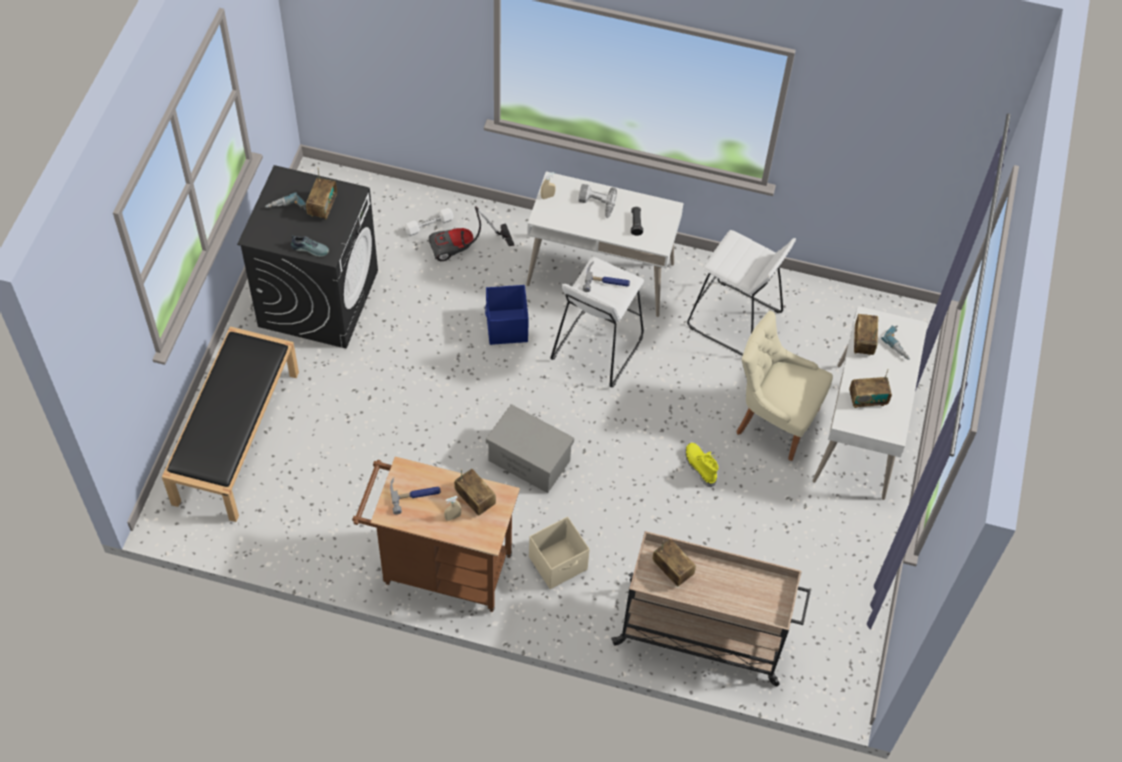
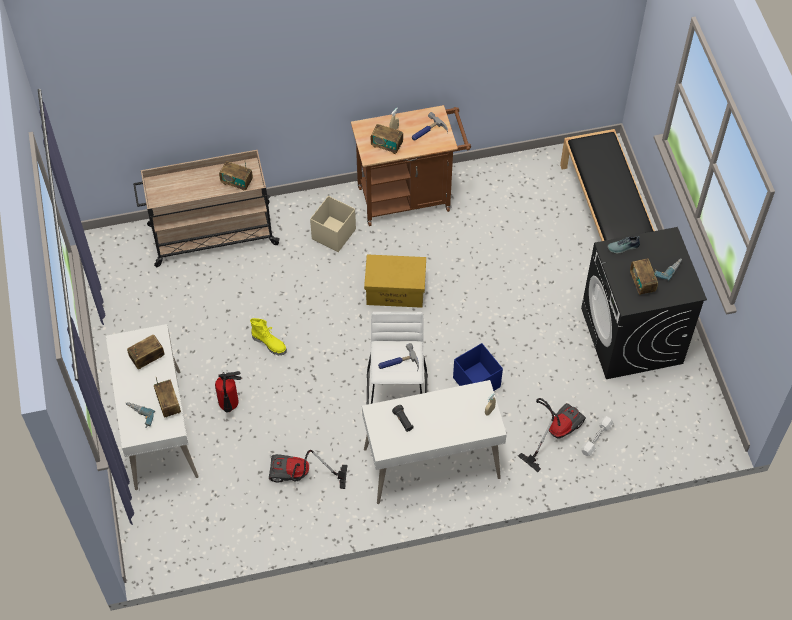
camera: 155 degrees right, 0 degrees up
(528, 460) = (396, 291): grey storage box -> yellow storage box
(596, 204) = (446, 423): power drill -> none
(734, 321) = (300, 476): white stool -> vacuum cleaner
(774, 420) = (230, 406): beige chair -> fire extinguisher

